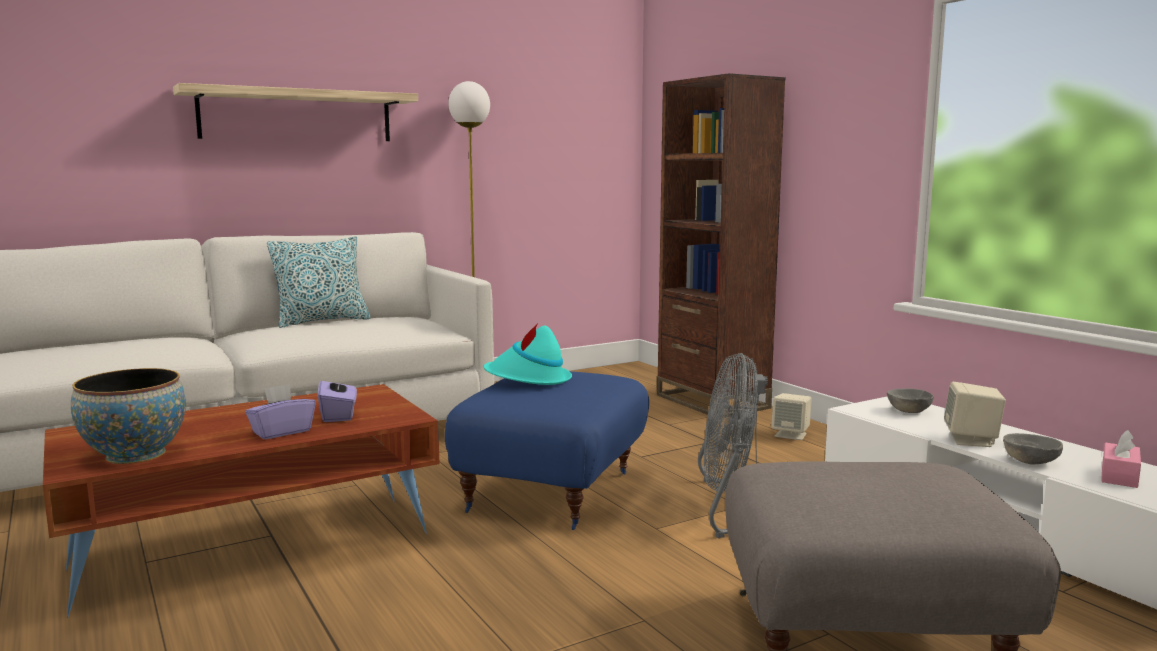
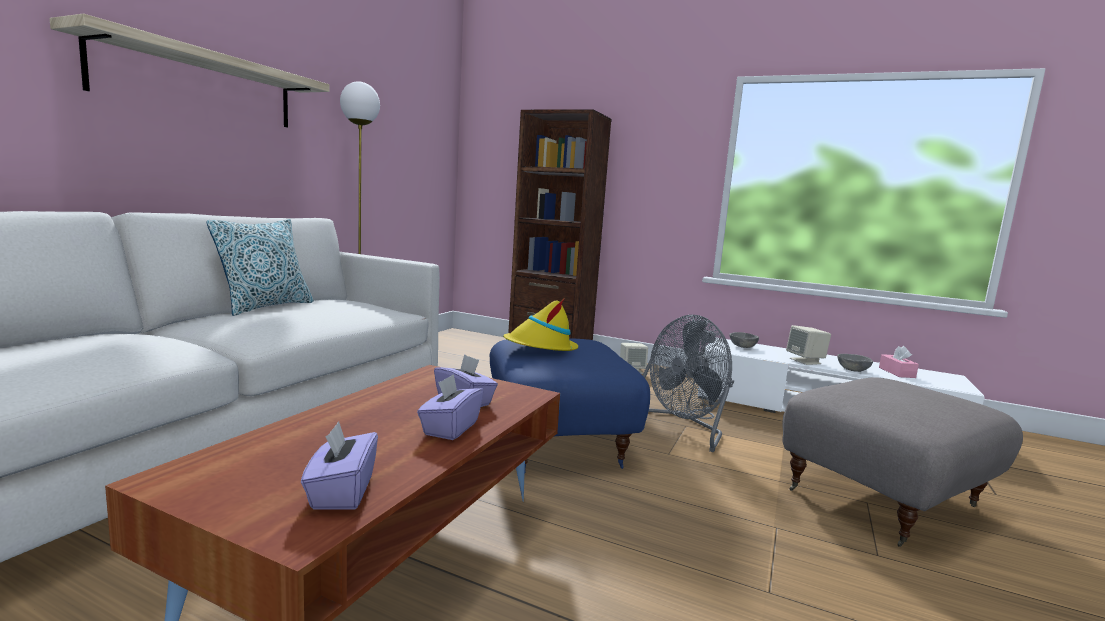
camera: 35 degrees left, 0 degrees up
(135, 455) = (341, 492): bowl -> purple tissue box
(528, 379) = (540, 348): turquoise hat -> yellow hat

